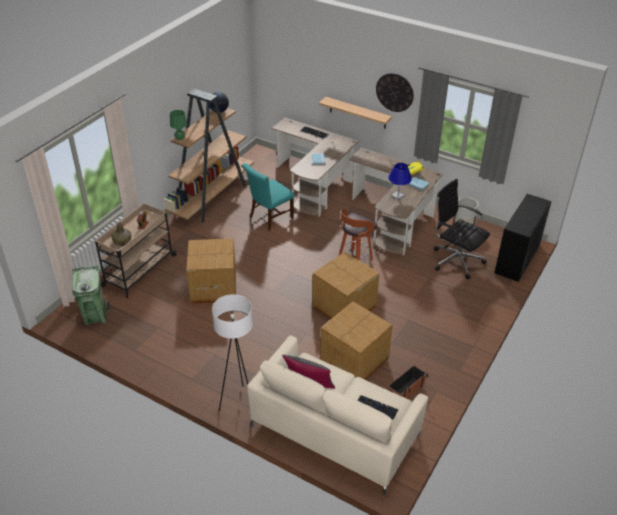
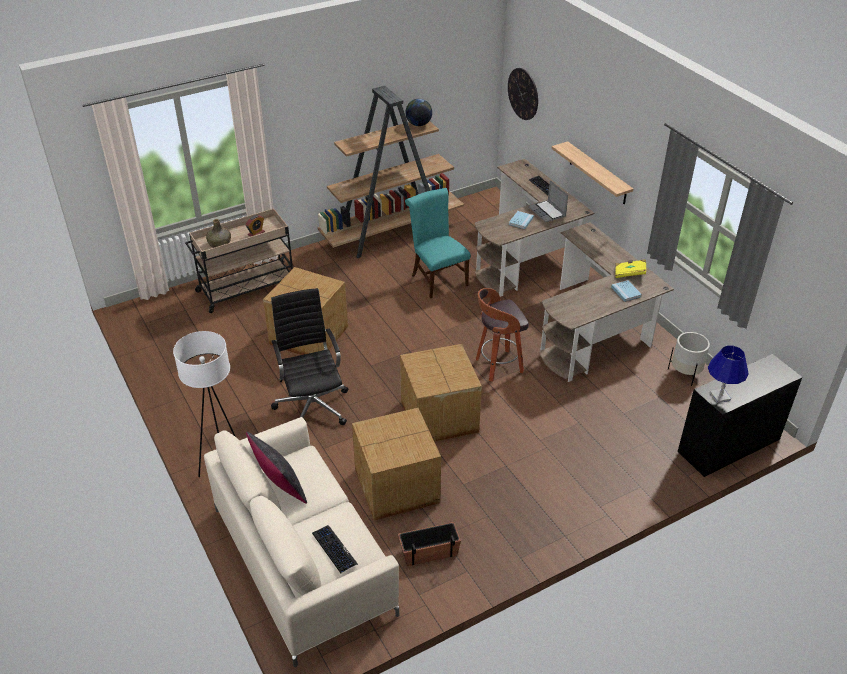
camera: 30 degrees right, 0 degrees up
(95, 316) = (164, 321): green trash can -> none
(180, 138) = (346, 143): green table lamp -> none
(269, 218) = (437, 278): turquoise chair -> turquoise chair turned 75 degrees clockwise
(330, 149) = (547, 212): none -> laptop
(394, 92) = (640, 154): wall clock -> wall clock (523, 94)
(398, 196) = (585, 297): blue table lamp -> blue table lamp (720, 396)
(455, 260) = (636, 414): black office chair -> black office chair (312, 405)

